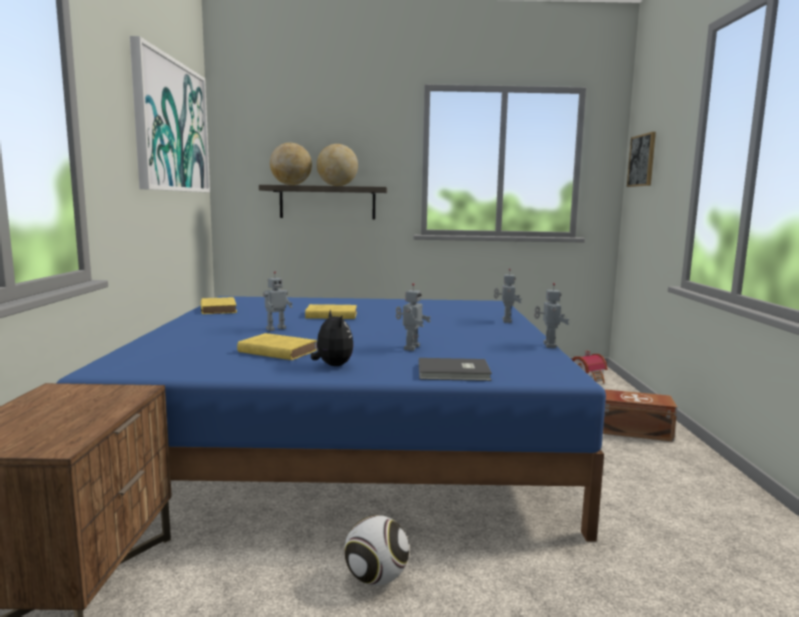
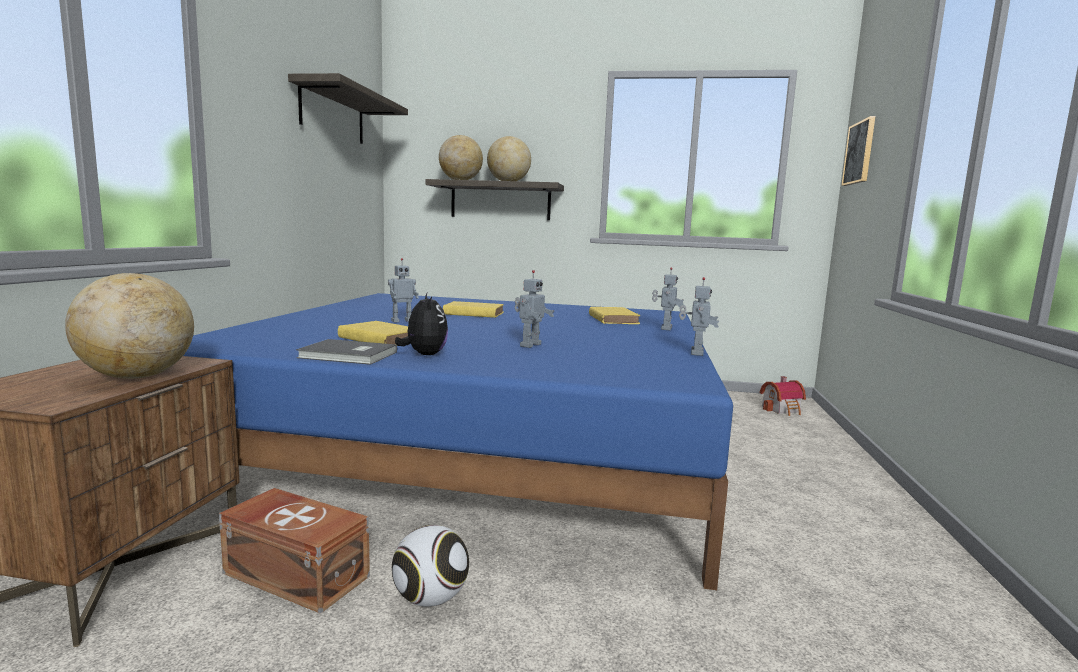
camera: 10 degrees right, 0 degrees up
(99, 411) = (138, 376): none -> globe
(172, 126) = (332, 114): picture -> shelf
(218, 309) = (363, 302): yellow book -> yellow book (612, 319)
(454, 373) = (556, 370): grey book -> grey book (348, 355)
(631, 430) = (814, 467): brown storage box -> brown storage box (296, 573)

